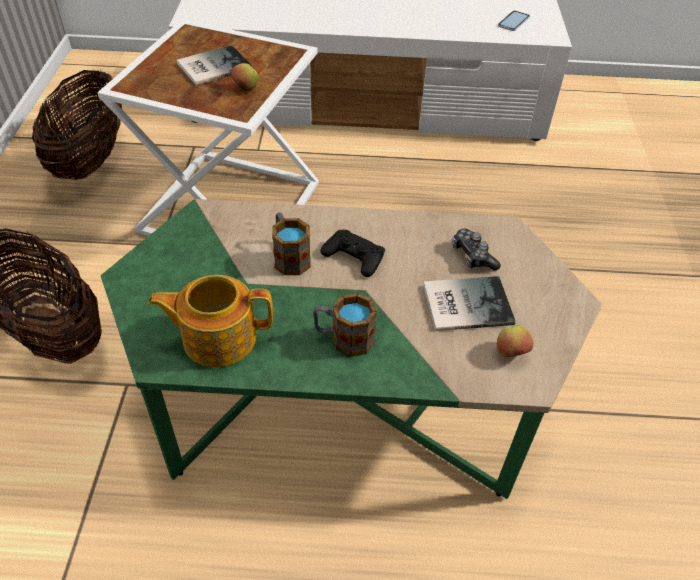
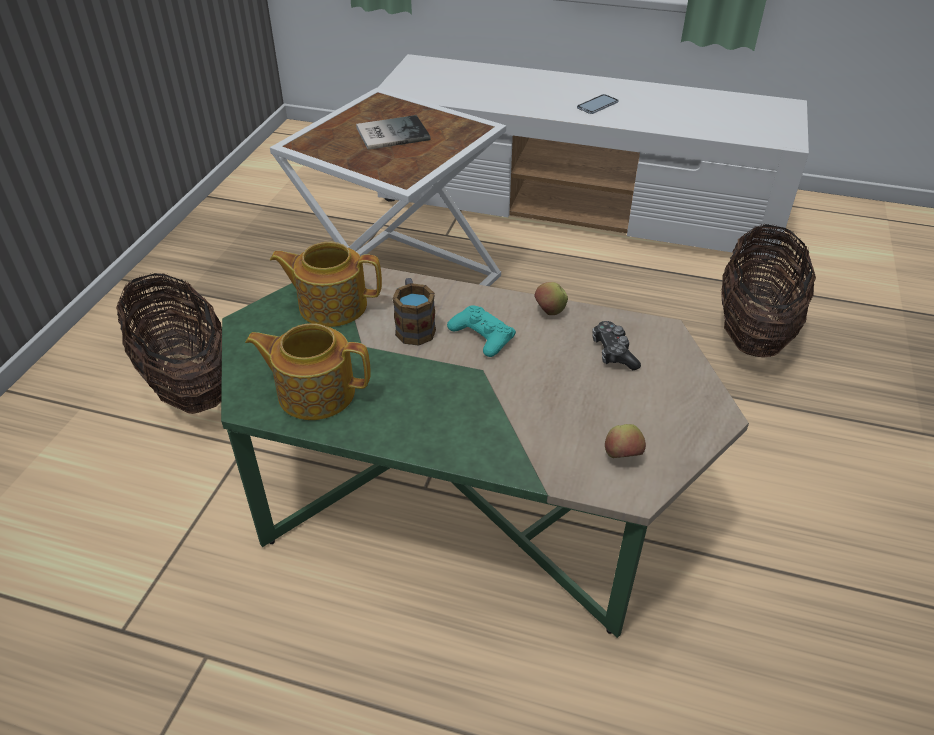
camera: 15 degrees right, 5 degrees down
(91, 159) = (274, 225): basket -> basket (753, 330)
(204, 246) = (331, 305): none -> teapot
(245, 89) = (416, 158): apple -> apple (549, 312)
(343, 338) = (443, 413): mug -> none
(354, 257) = (482, 336): black game controller -> turquoise game controller
(464, 303) = (587, 398): book -> none
(513, 21) = (747, 121): phone -> phone (597, 105)

